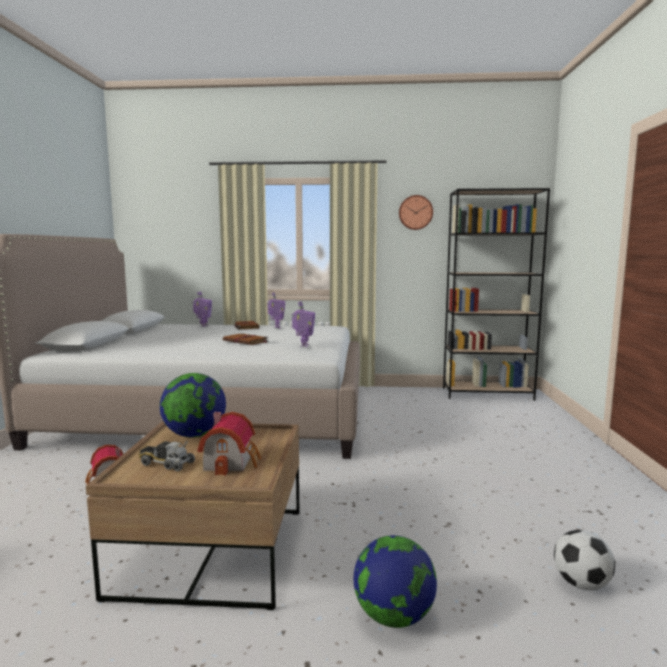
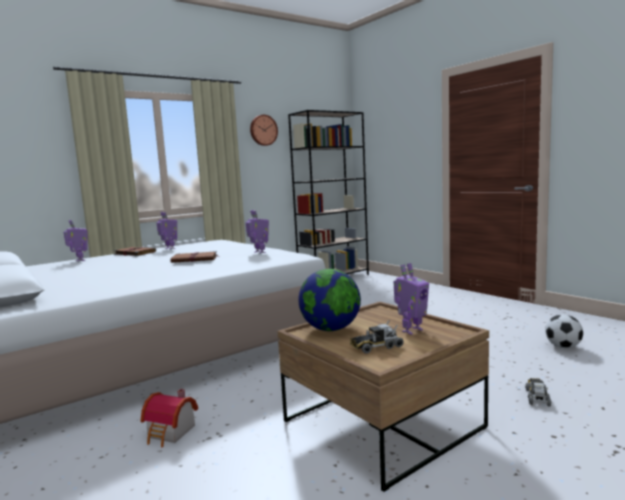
camera: 40 degrees left, 0 degrees up
(232, 461) = (411, 330): toy house -> toy robot
(394, 616) = (537, 397): globe -> toy truck

